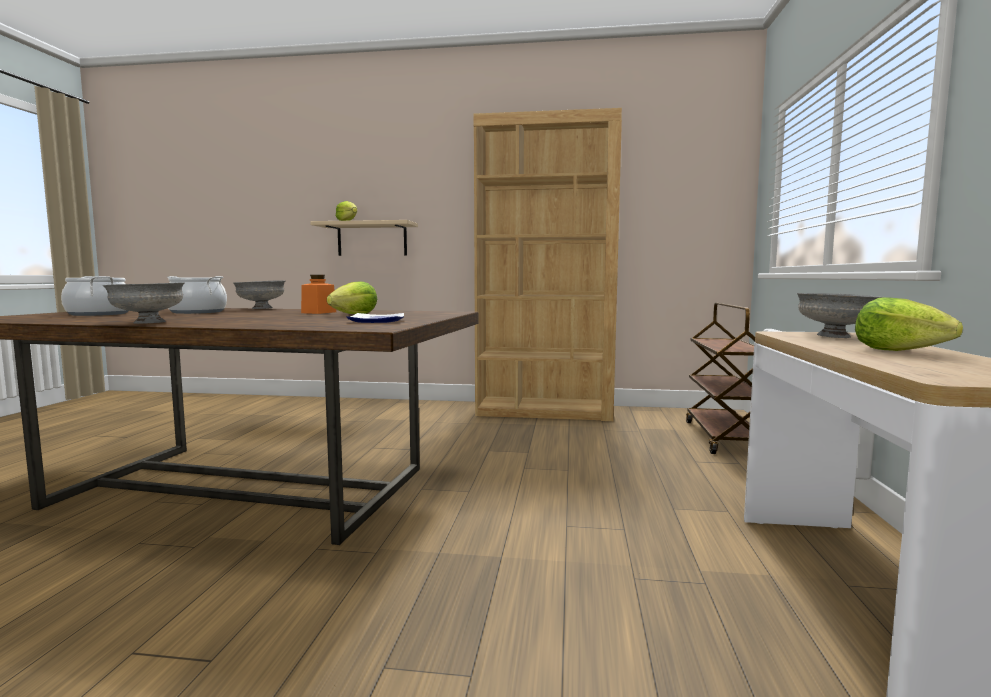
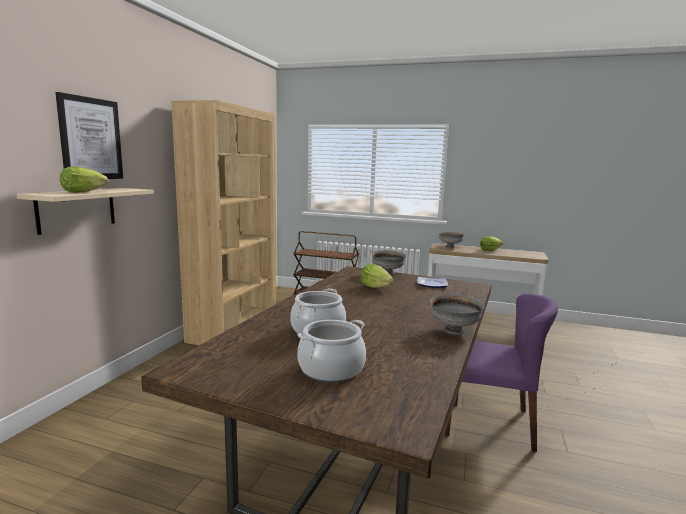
camera: 80 degrees left, 5 degrees up
(261, 309) = (277, 312): grey bowl -> grey bowl (388, 273)
(270, 570) = (487, 422): none -> purple chair
(319, 312) = (346, 295): orange jar -> none
(390, 180) = (91, 139): none -> picture

